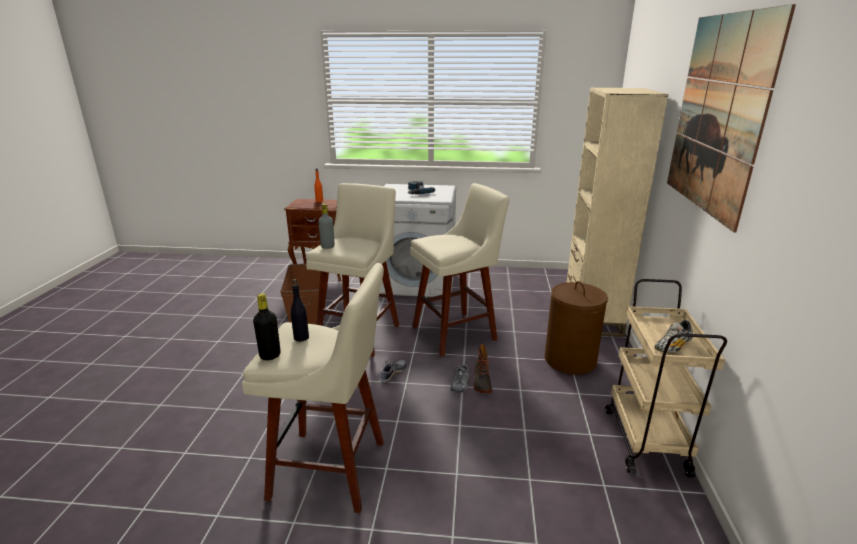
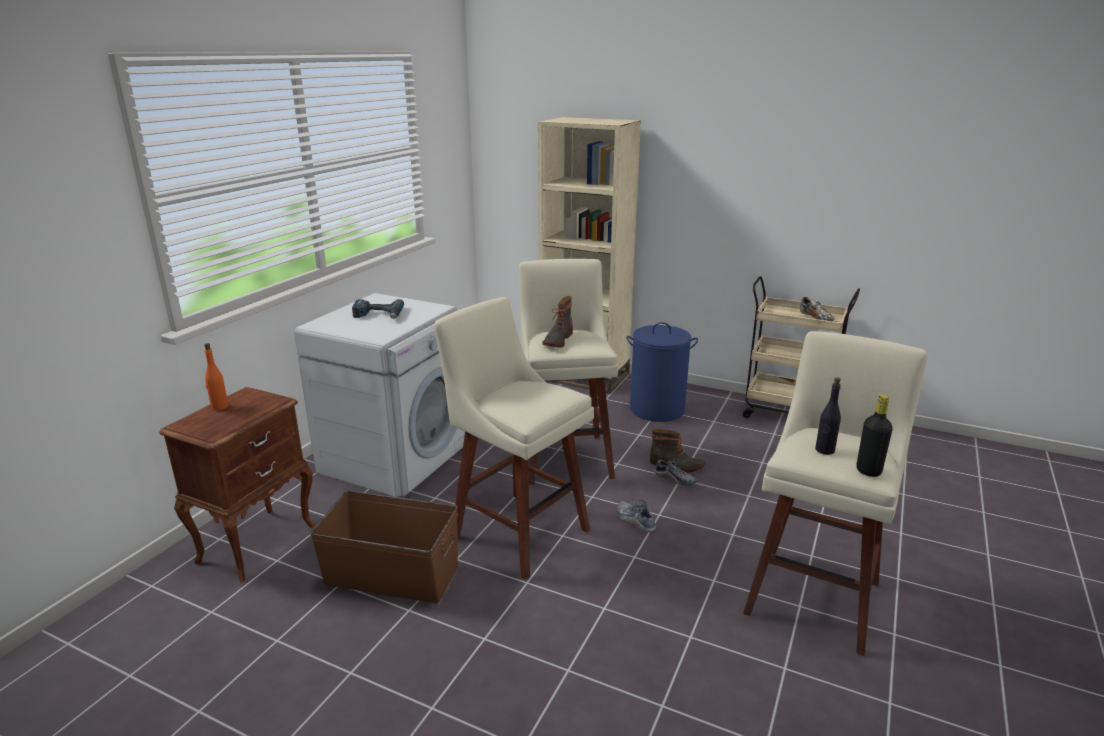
camera: 70 degrees left, 0 degrees up
(328, 247) = (526, 411): grey bottle -> none
(445, 239) = (557, 340): none -> boot
(570, 360) = (657, 409): brown laundry basket -> blue laundry basket
(718, 115) = (754, 132): picture -> none

